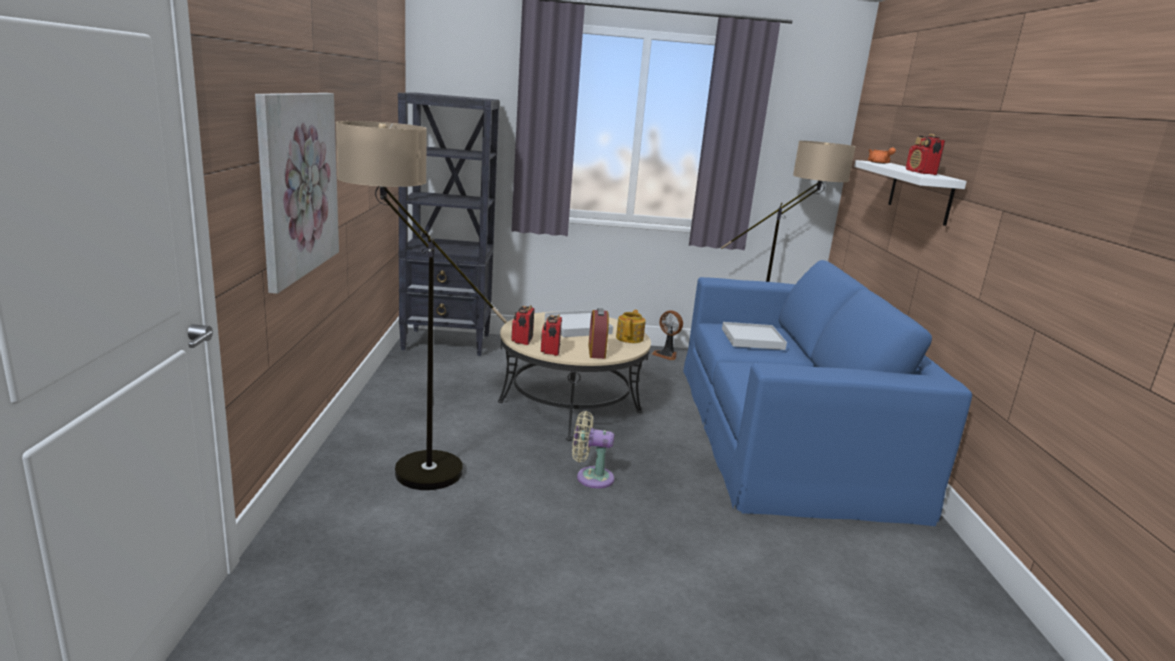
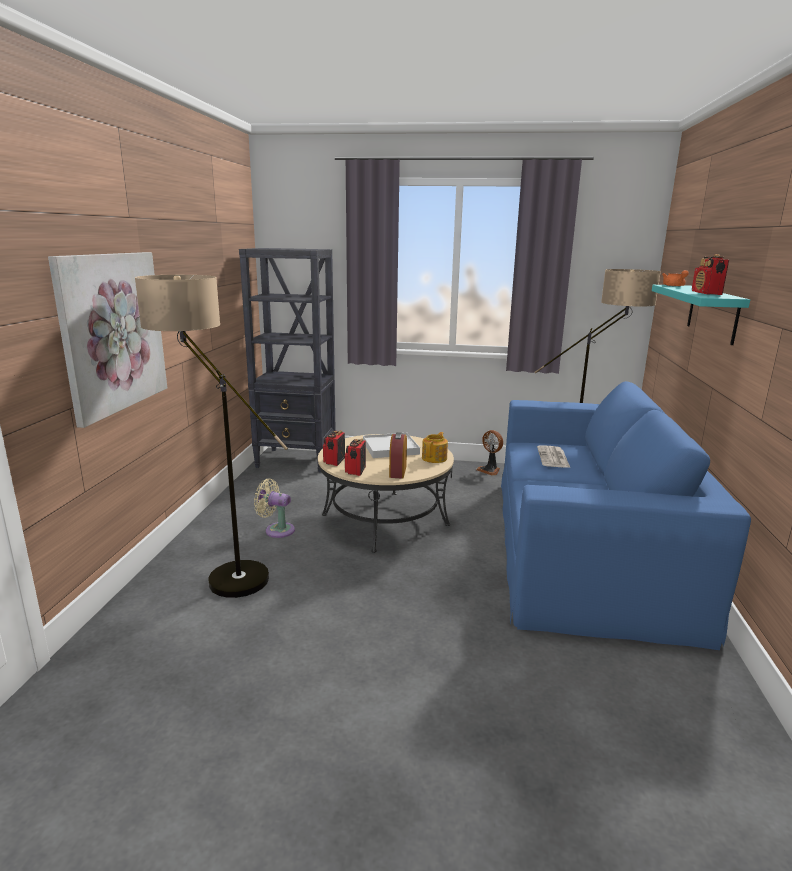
camera: 10 degrees right, 0 degrees up
(591, 477) = (382, 588): beige fan -> beige fan (277, 530)
(752, 339) = (553, 458): white tray -> newspaper
(920, 192) = (712, 313): white shelf -> turquoise shelf

